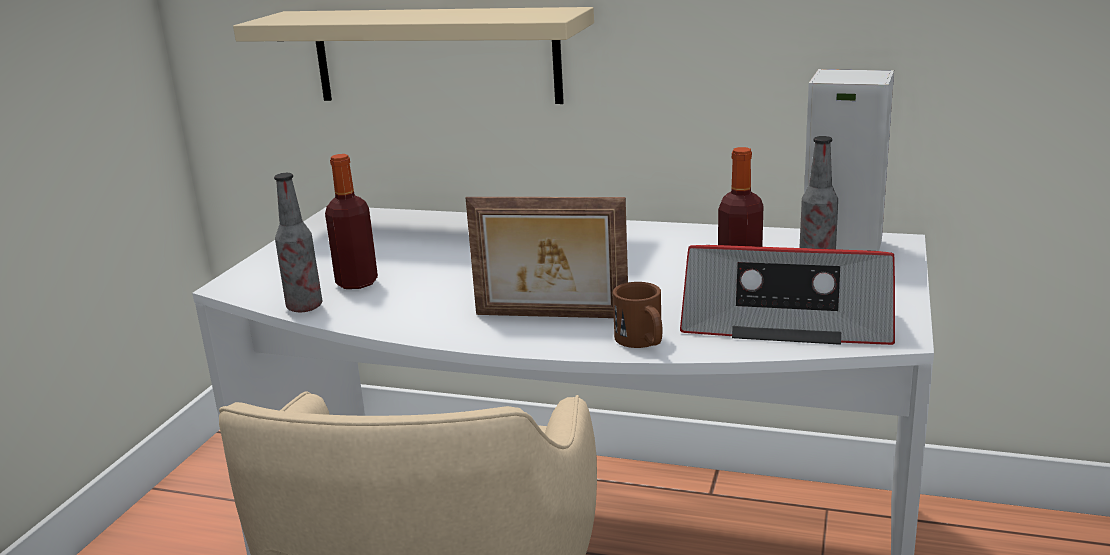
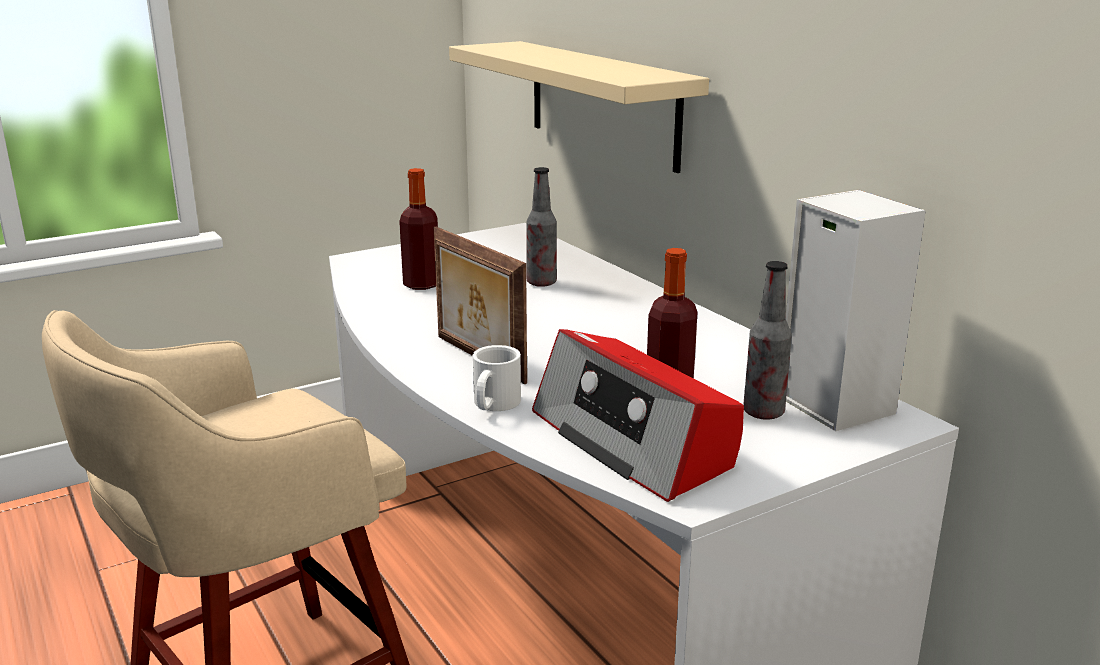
camera: 40 degrees right, 0 degrees up
(304, 307) = (360, 289): bottle -> bottle (541, 283)
(643, 342) = (493, 405): brown mug -> white mug

